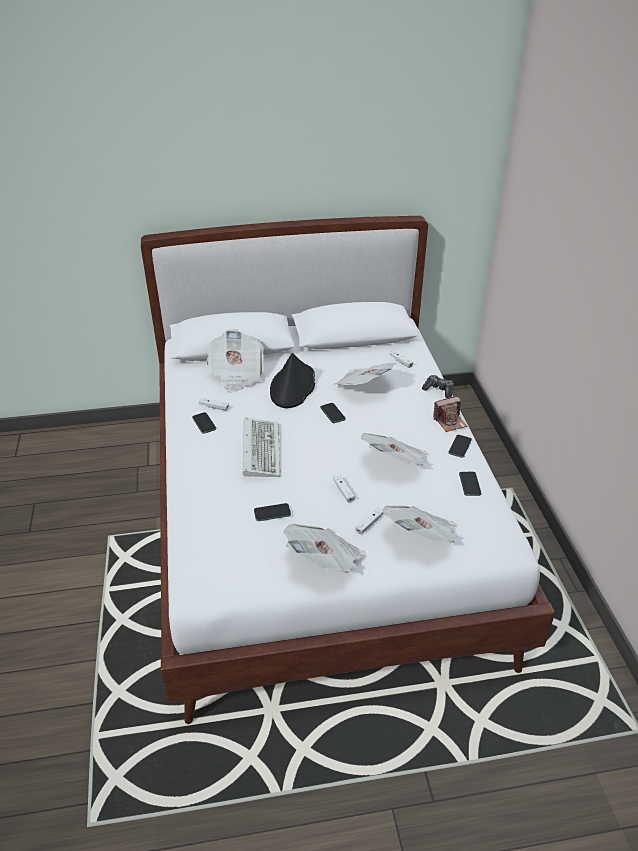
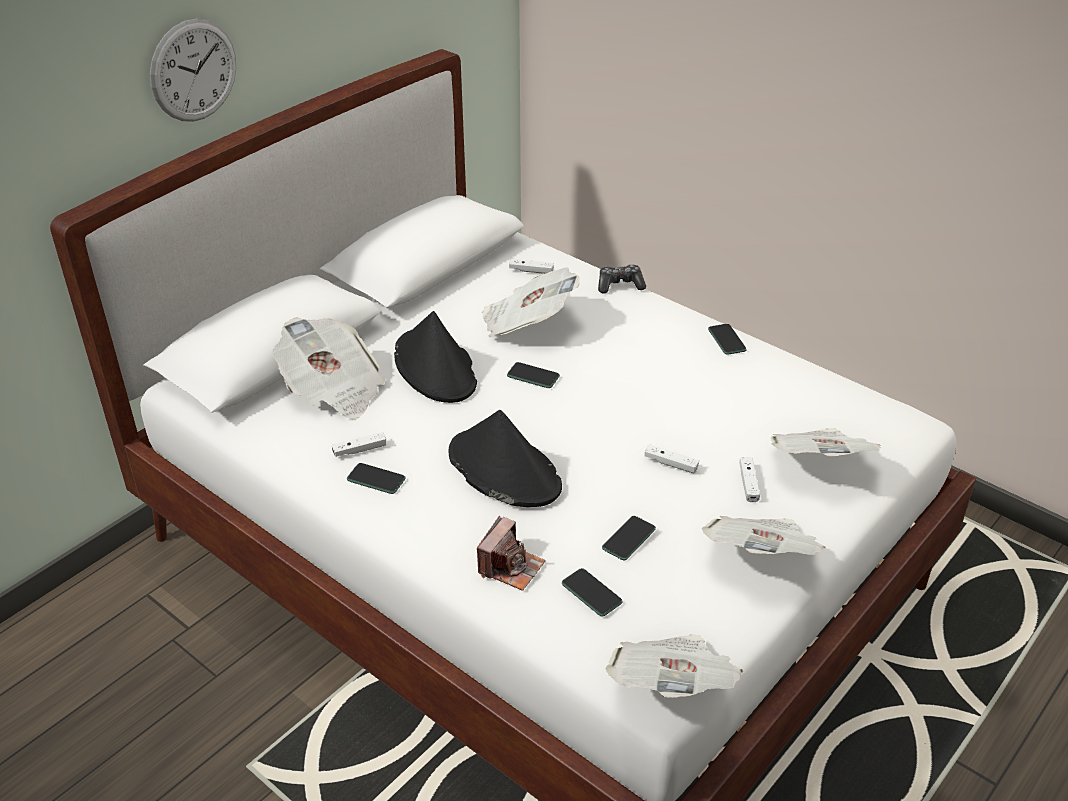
camera: 40 degrees left, 0 degrees up
(242, 183) = (194, 70): none -> wall clock
(260, 449) = (503, 470): keyboard -> black hat
(396, 462) = (684, 396): newspaper -> newspaper (672, 687)
(450, 422) = (679, 317): camera -> camera (510, 567)
(469, 484) = (790, 377): phone -> phone (591, 593)

